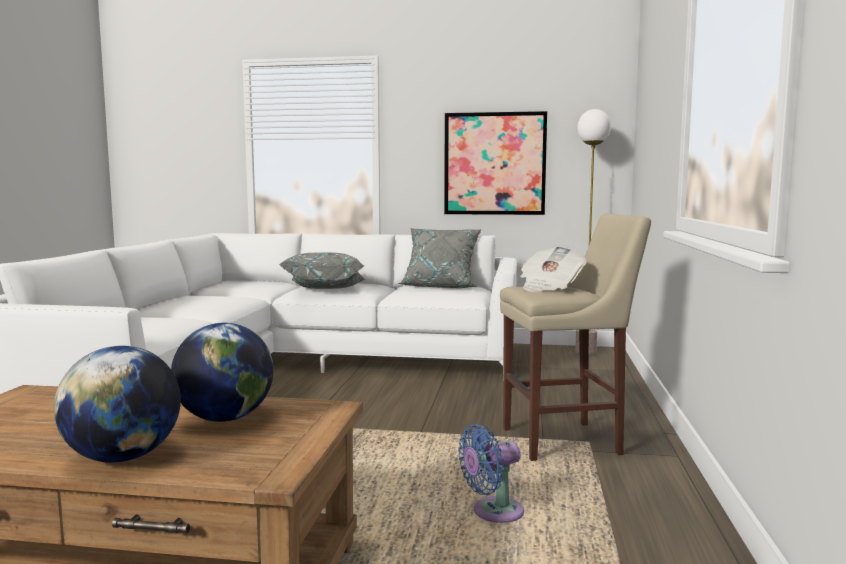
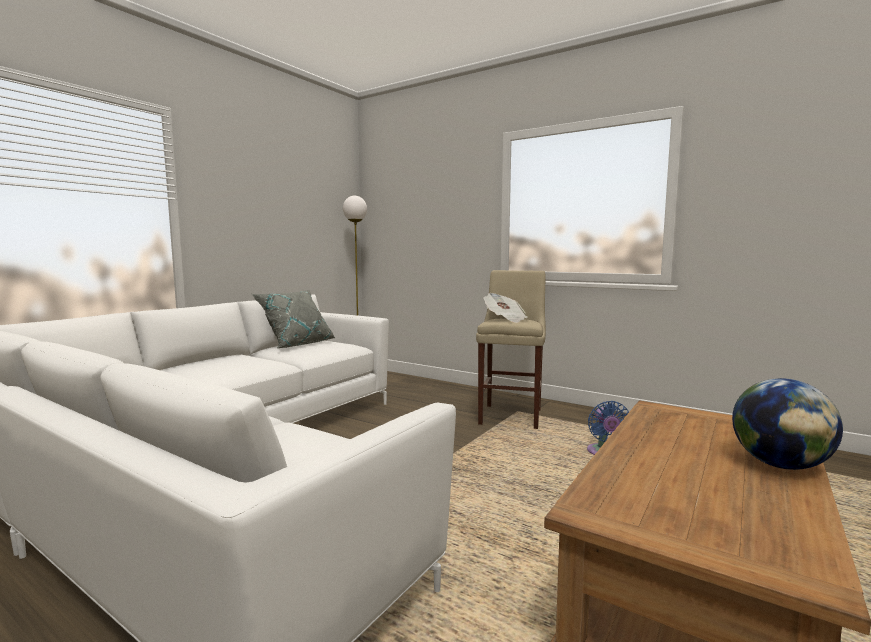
camera: 65 degrees left, 0 degrees up
(225, 418) = (680, 433): globe -> none
(325, 290) = (229, 368): grey pillow -> none
(494, 164) = (281, 233): picture -> none

